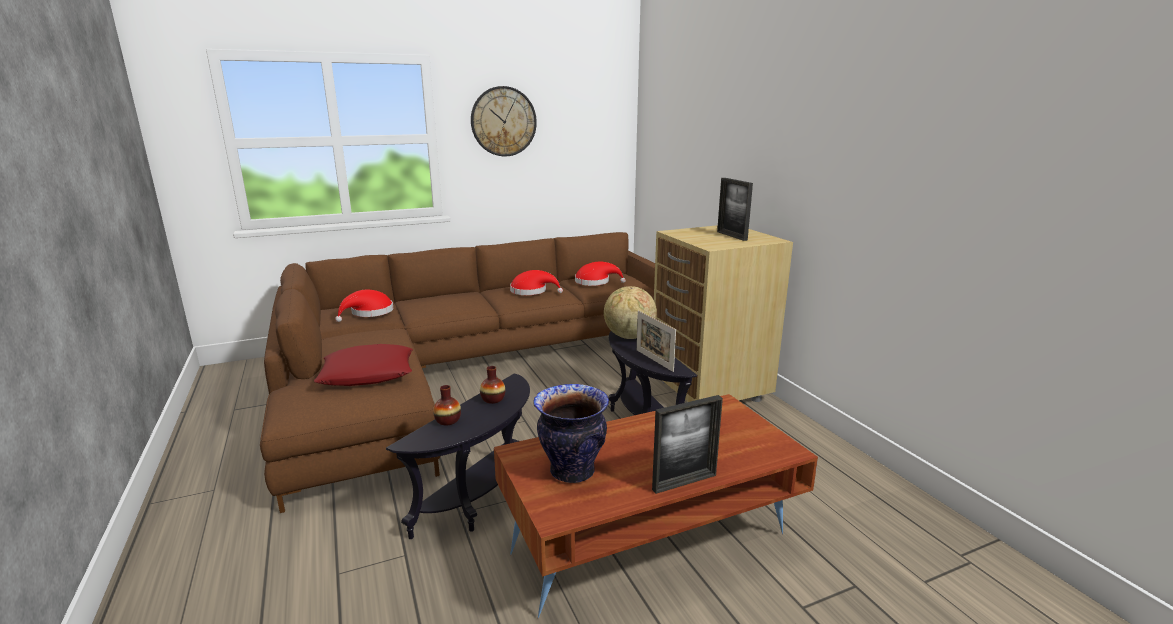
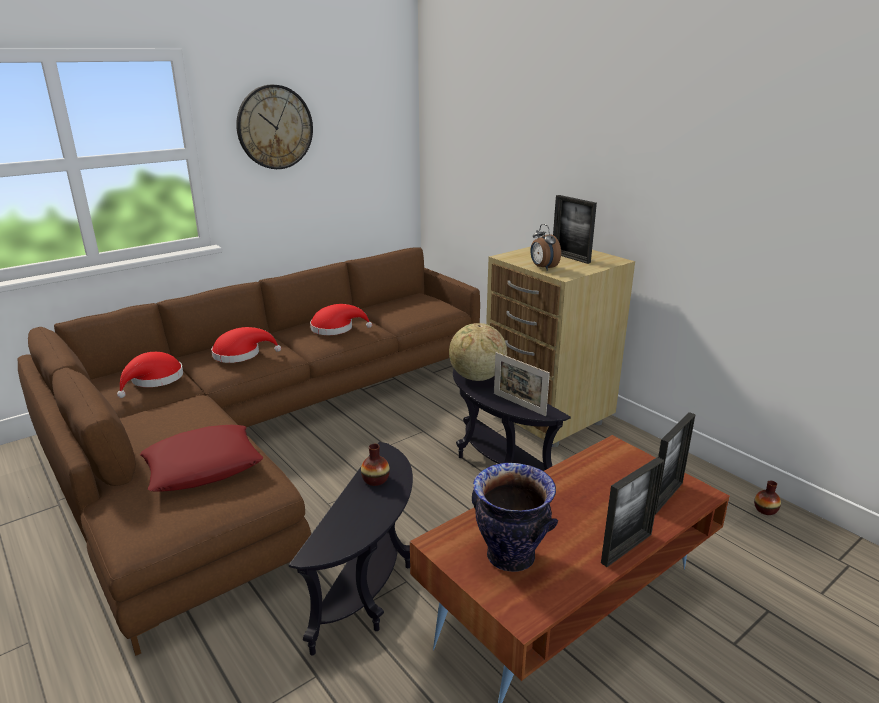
camera: 15 degrees left, 5 degrees up
(448, 420) = (340, 516): vase -> vase (765, 510)
(595, 282) = (400, 309): red hat -> red hat (241, 354)
(698, 241) = (543, 268): none -> alarm clock
(750, 448) = (666, 497): none -> picture frame

